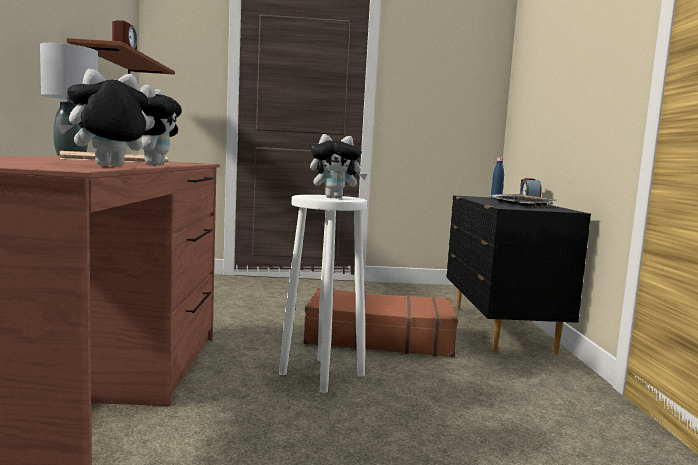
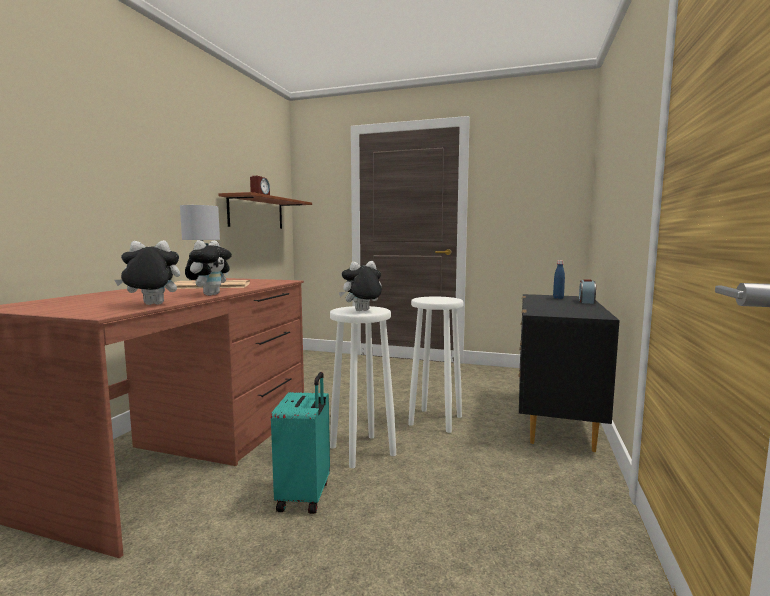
camera: 20 degrees right, 0 degrees up
(292, 427) = (305, 496): none -> turquoise suitcase
(335, 198) = (362, 311): plush toy -> plush toy turned 135 degrees clockwise
(379, 338) = (434, 420): brown suitcase -> white stool
(521, 204) = (565, 307): tray -> none

